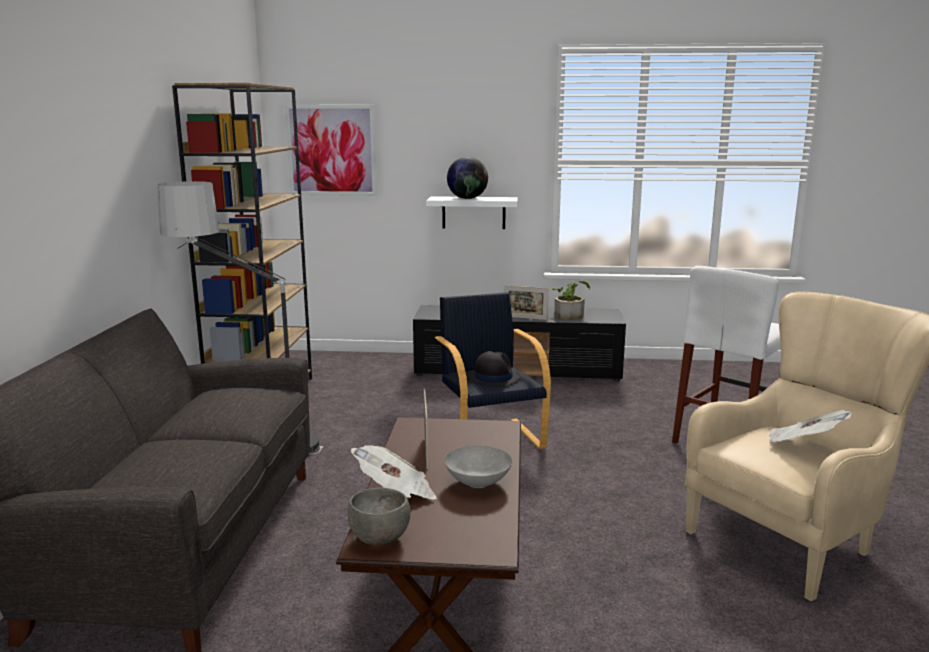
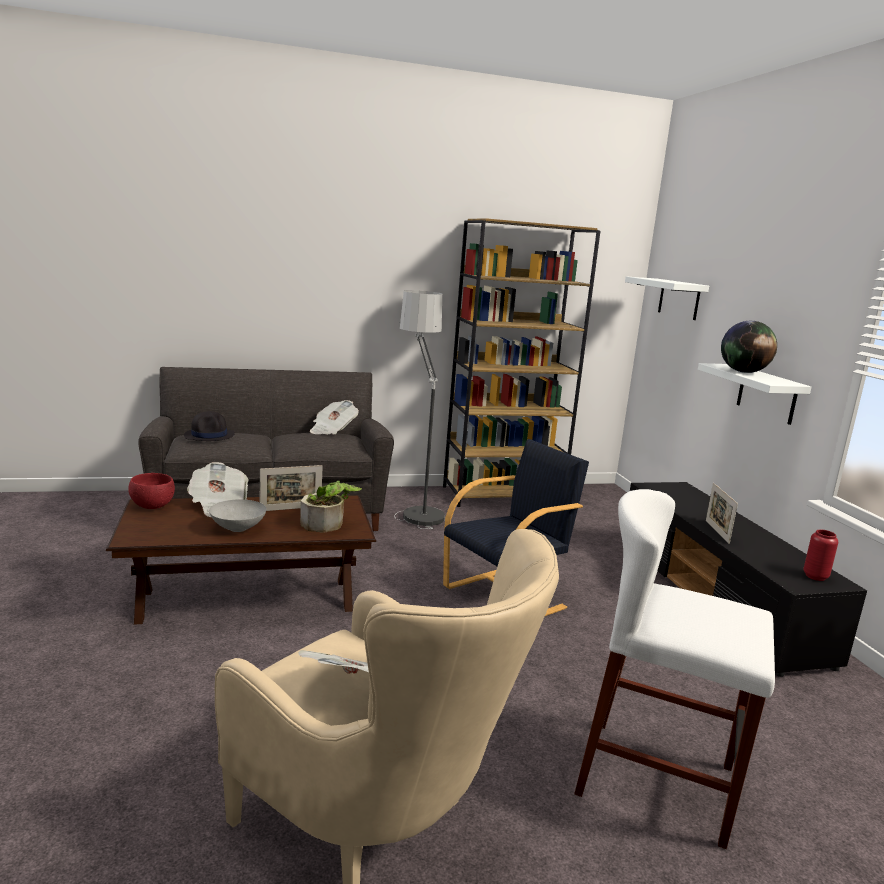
camera: 70 degrees right, 0 degrees up
(208, 391) = (332, 430): none -> newspaper
(331, 150) = (679, 299): picture -> white shelf
(380, 538) = (152, 506): grey bowl -> red bowl
(493, 377) = (500, 529): black hat -> black hat (209, 435)
(570, 314) = (775, 556): potted plant -> potted plant (328, 524)
(600, 313) = (815, 576): none -> red vase

